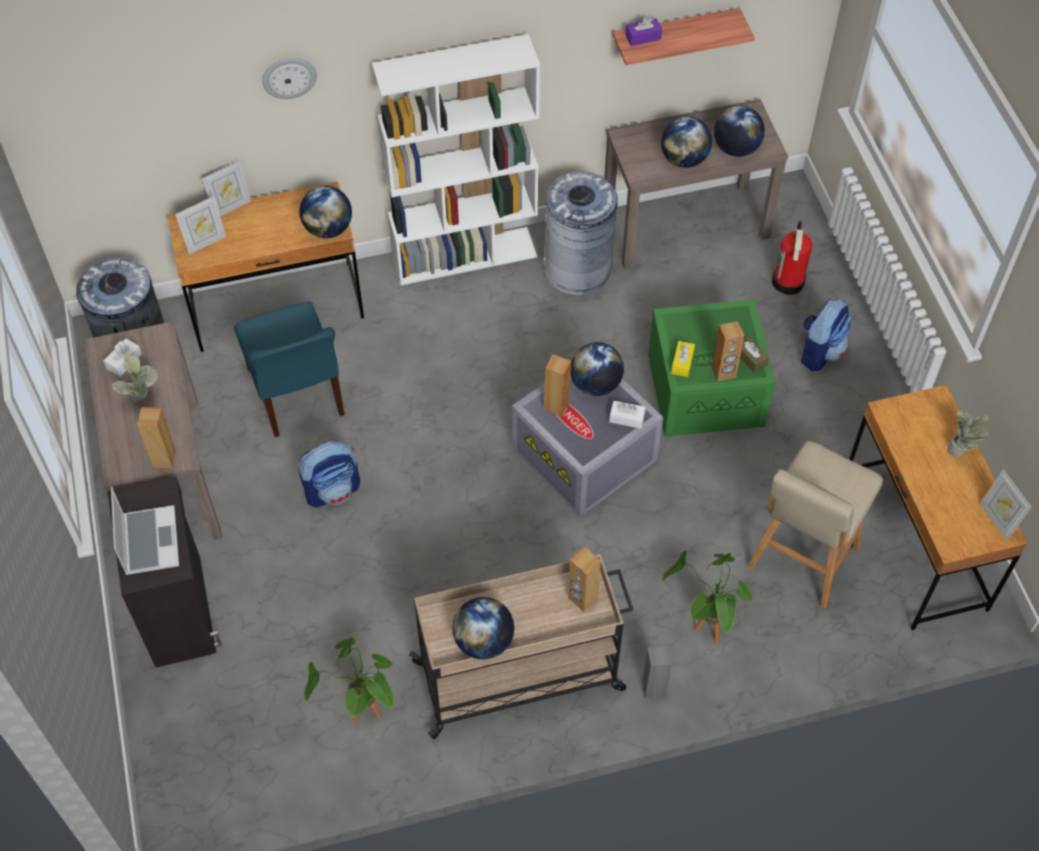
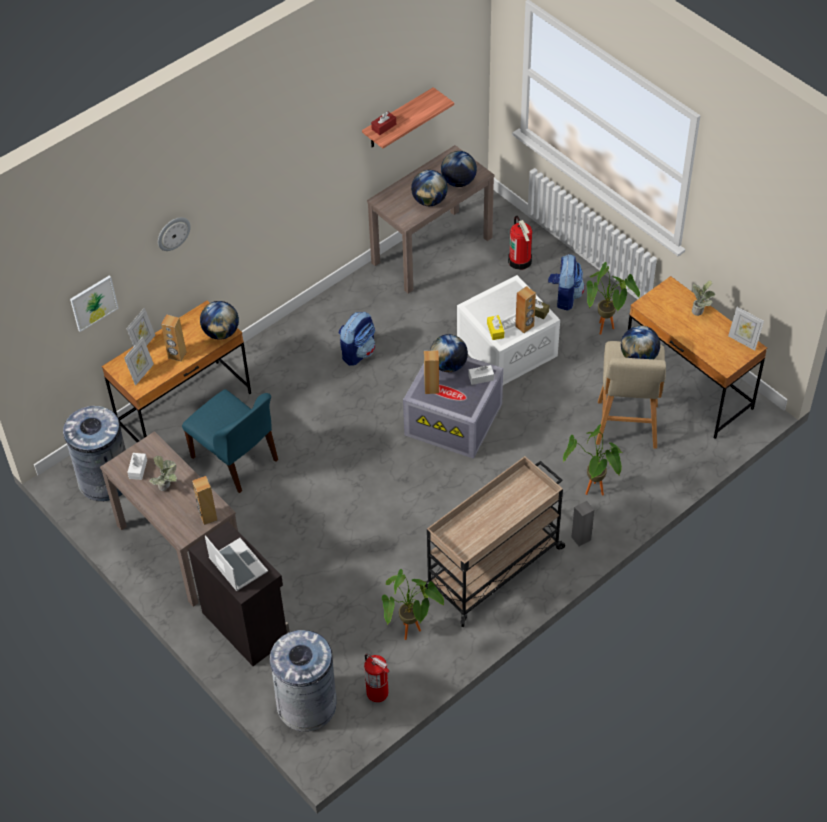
camera: 25 degrees left, 5 degrees down
(156, 130) = (93, 303): none -> picture
(278, 776) = (377, 693): none -> fire extinguisher
(333, 490) = (301, 509): backpack -> backpack (358, 352)
(465, 255) = (295, 326): white bookcase -> none
(484, 641) = (482, 537): globe -> globe (639, 357)
(577, 270) = (377, 306): grey trash can -> grey trash can (307, 705)
(582, 598) = (527, 487): brown speaker -> brown speaker (177, 355)
(643, 37) = (384, 127): purple tissue box -> red tissue box
(706, 388) = (507, 347): green storage box -> white storage box
(846, 420) = (606, 331): none -> potted plant

